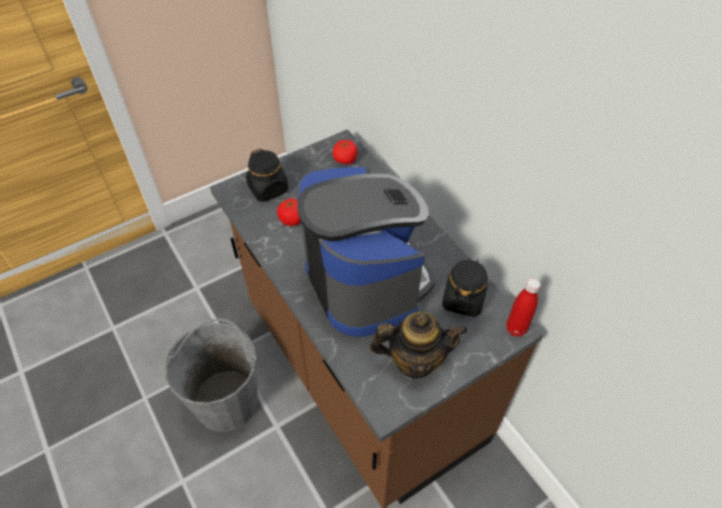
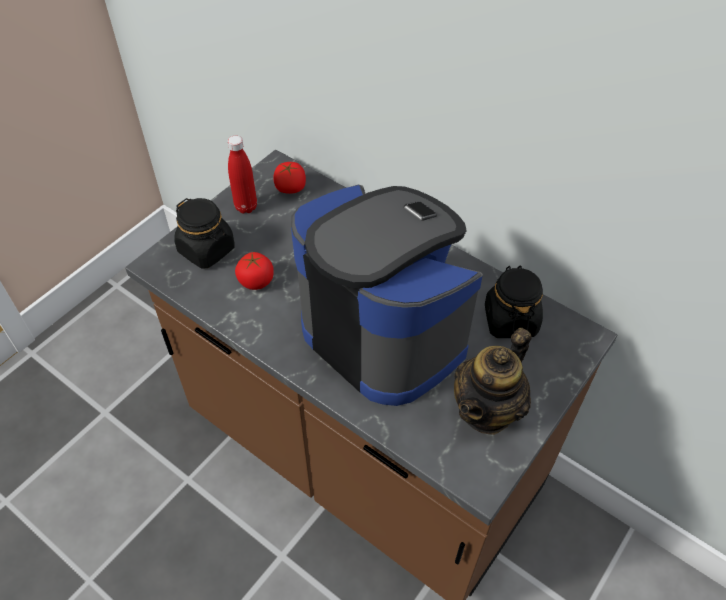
camera: 20 degrees left, 0 degrees up
(227, 400) = (204, 545): grey bucket -> none
(414, 360) = (487, 410): teapot -> teapot turned 150 degrees clockwise
(516, 329) = (585, 337): red bottle -> red bottle (246, 207)

